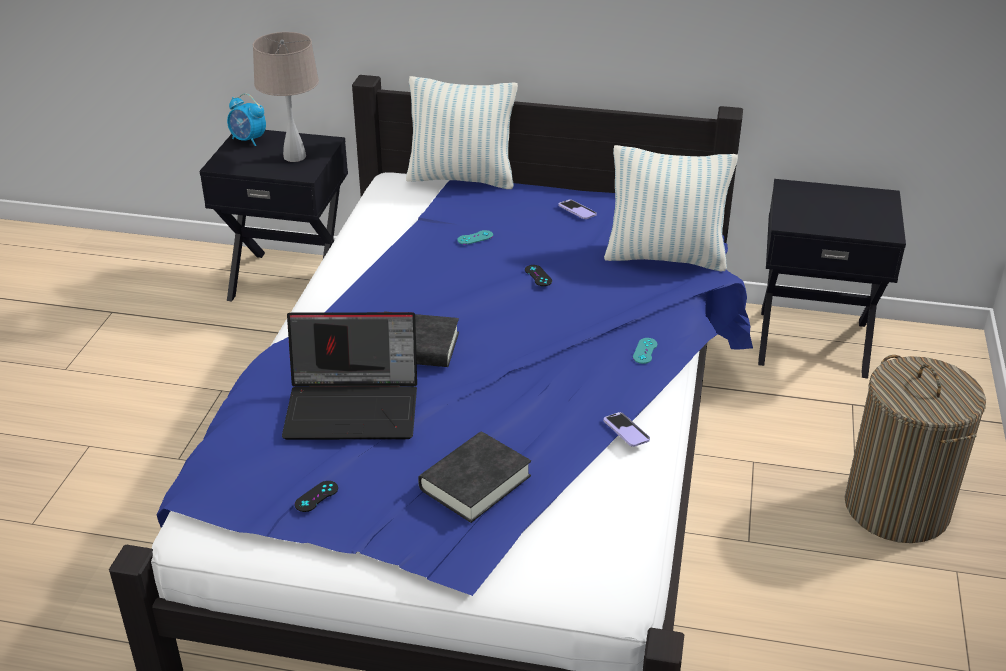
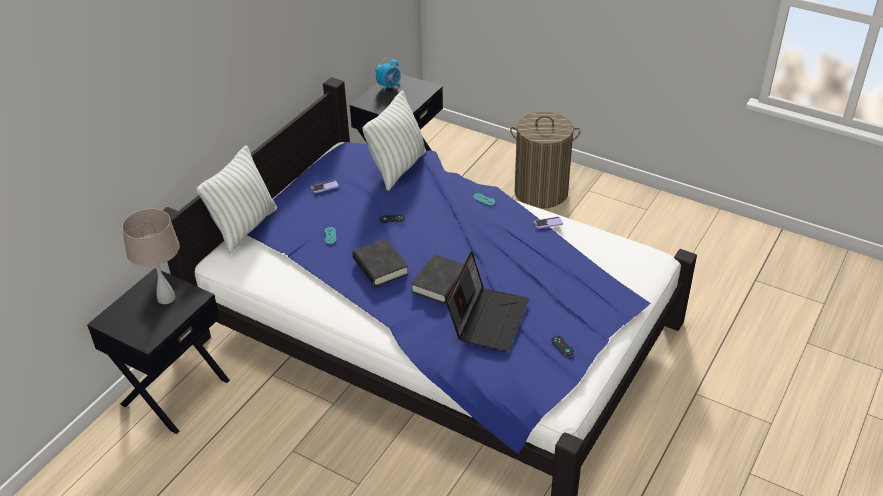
camera: 70 degrees left, 5 degrees up
(248, 140) = (118, 320): alarm clock -> alarm clock (389, 87)
(475, 482) = (572, 283): black book -> black book (380, 267)

